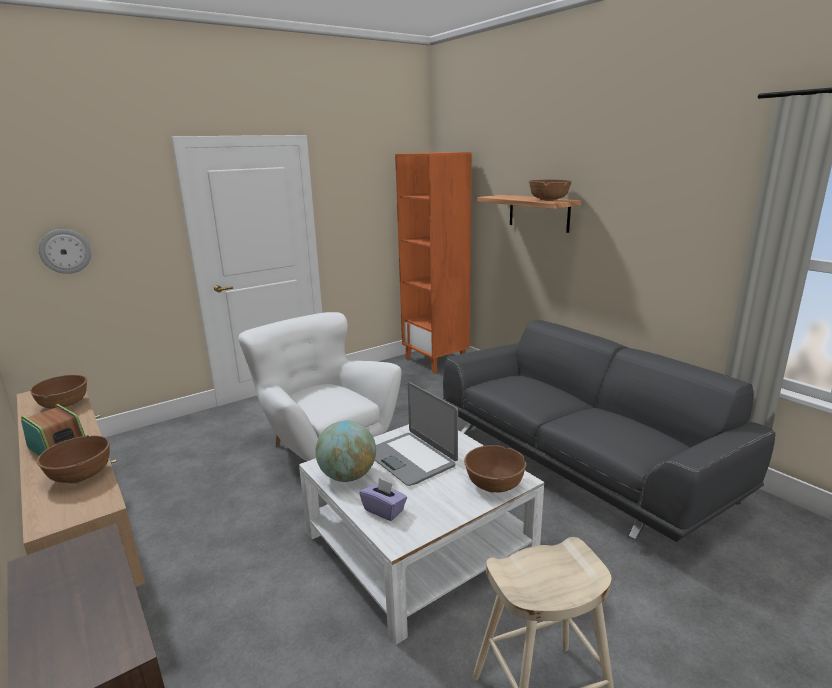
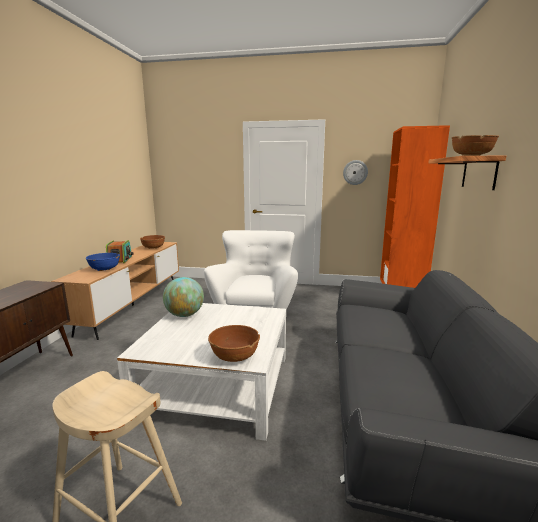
camera: 45 degrees right, 5 degrees down
(65, 251) = (186, 179): wall clock -> wall clock (355, 172)
(80, 475) = (104, 269): brown bowl -> blue bowl
(384, 510) = (163, 336): purple tissue box -> none
(410, 459) = (226, 322): laptop -> none

